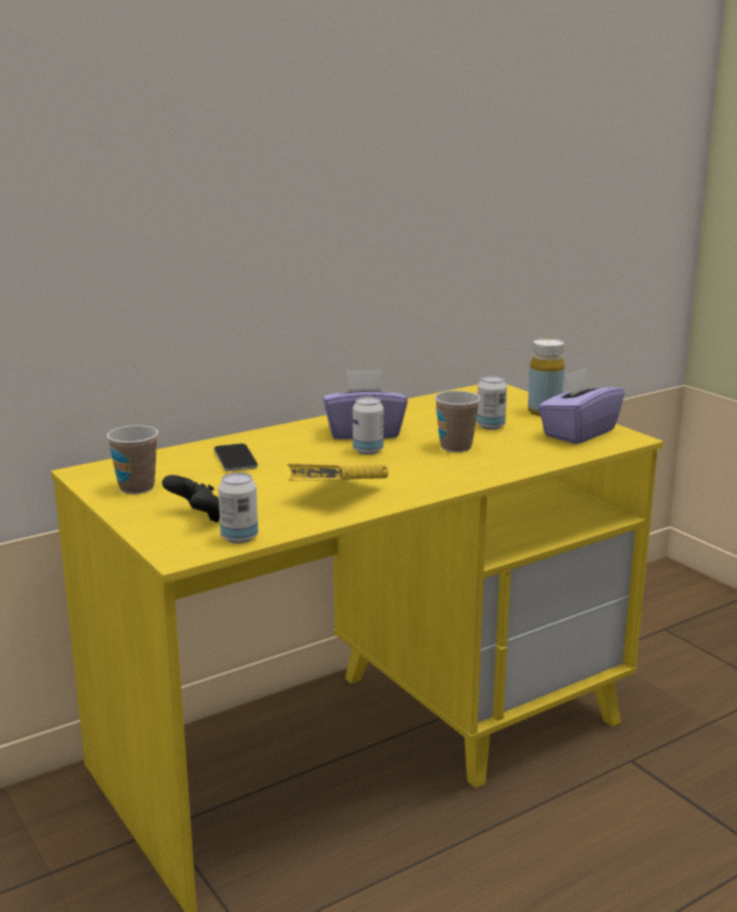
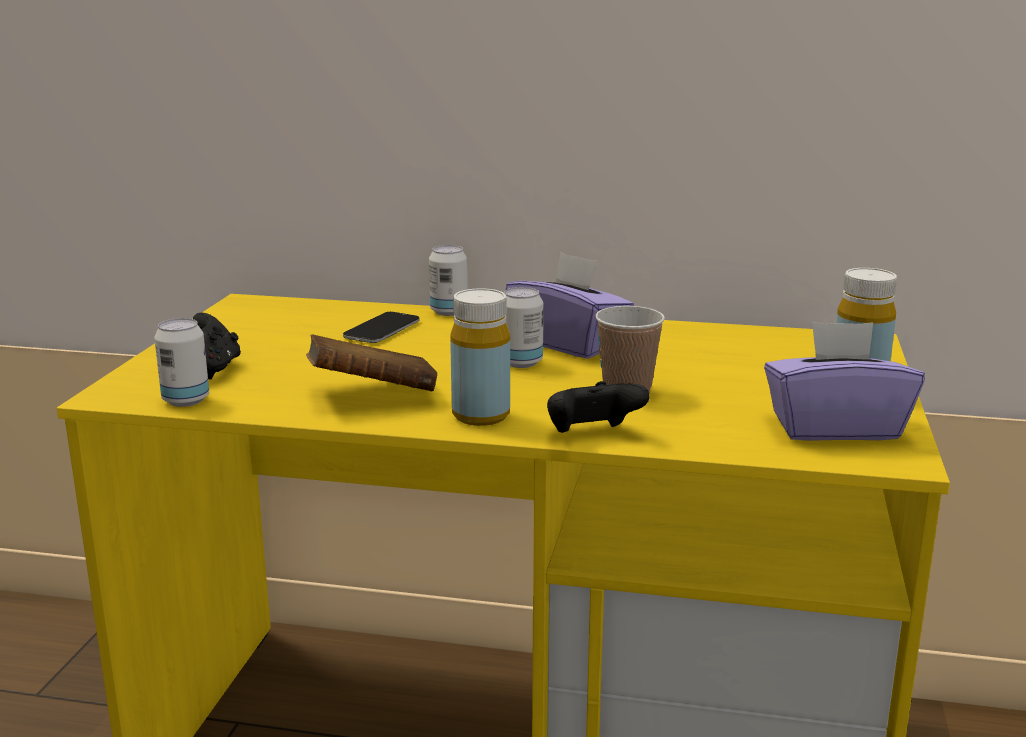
camera: 45 degrees right, 0 degrees up
(136, 488) = (241, 327): cup -> none
(338, 495) = (372, 395): yellow book -> brown book
(423, 483) = (481, 415): none -> yellow bottle
(490, 426) = (734, 382): can -> can (448, 312)
(496, 473) = (592, 435): none -> black game controller

